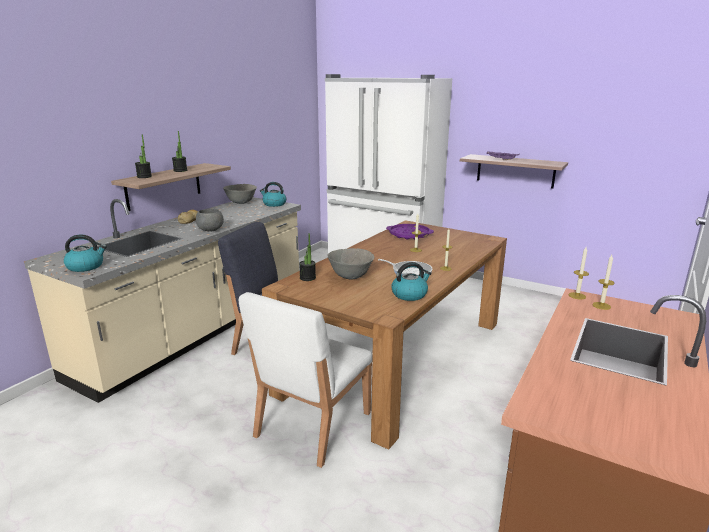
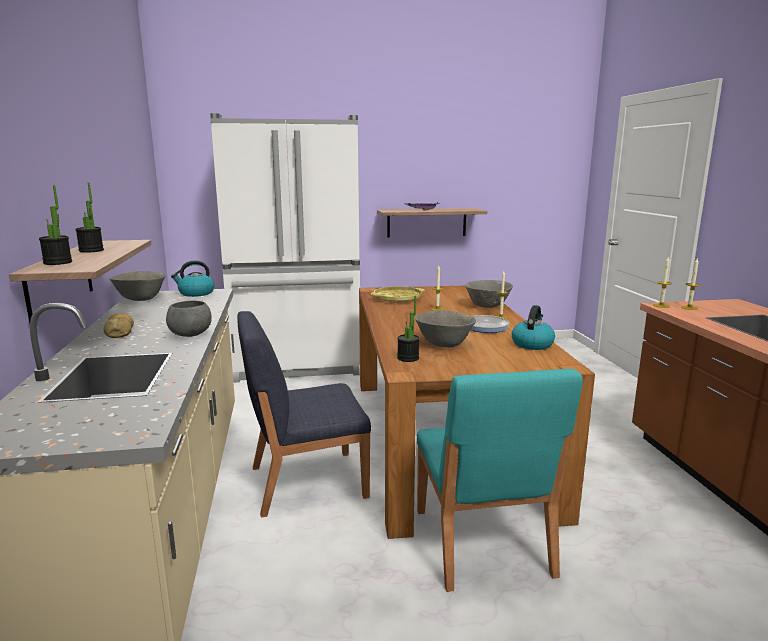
camera: 40 degrees left, 5 degrees down
(86, 266) = (108, 428): kettle -> none
(312, 425) = (481, 543): white chair -> turquoise chair
(409, 235) = (397, 298): purple tray -> yellow tray
(459, 257) = (487, 306): none -> grey bowl

